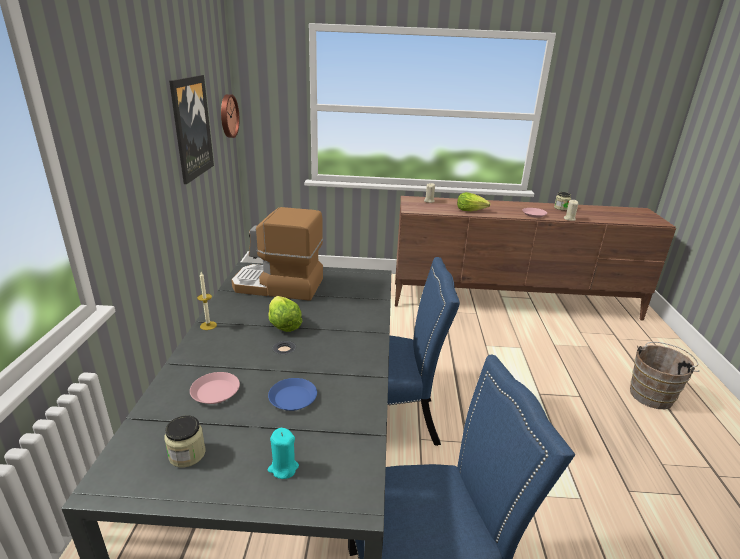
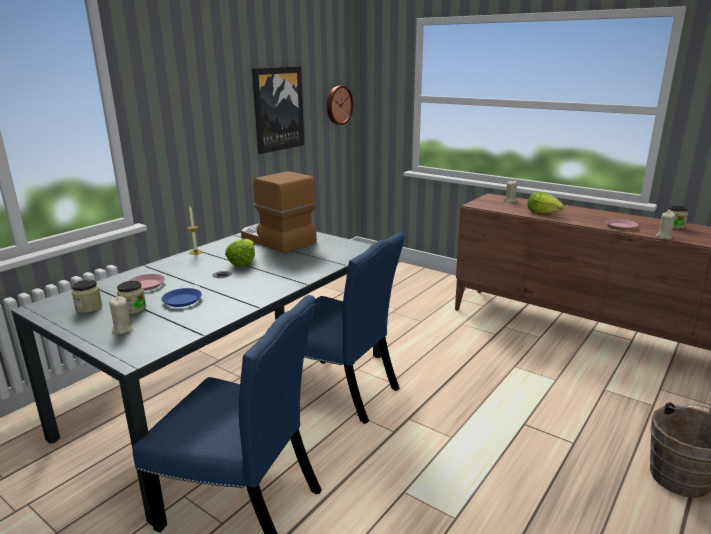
camera: 35 degrees right, 5 degrees down
(251, 432) = (133, 309): none -> jar
(283, 468) = (122, 329): turquoise candle -> beige candle

